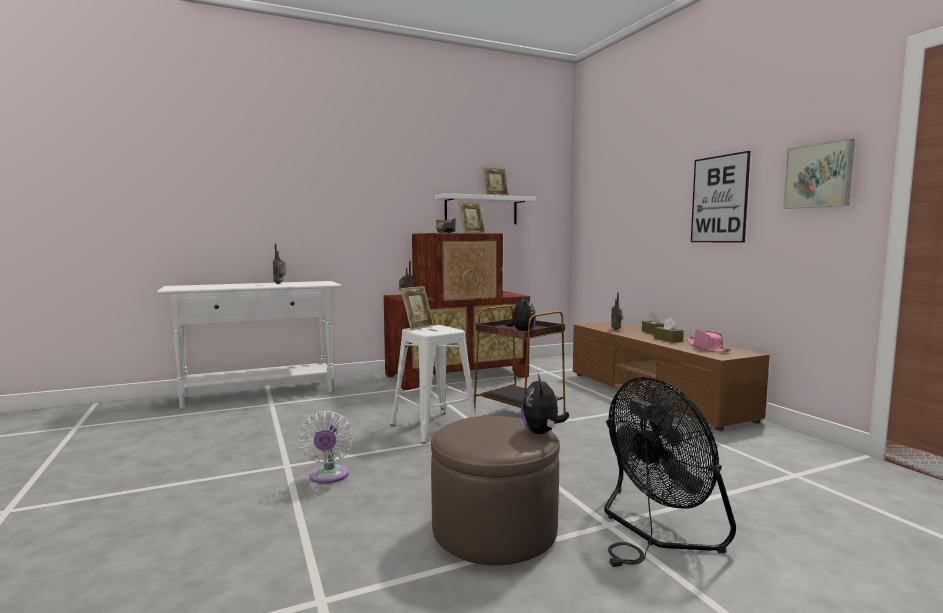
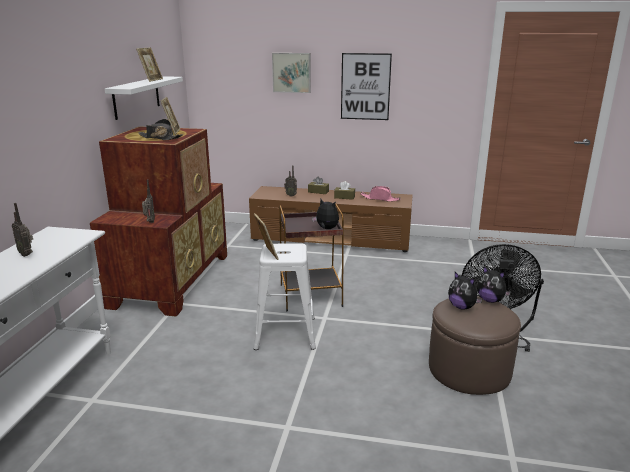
camera: 55 degrees left, 15 degrees up
(328, 477) = (334, 410): white fan -> none
(493, 422) = (462, 307): none -> plush toy
(819, 176) = (442, 78): picture -> picture (292, 72)

